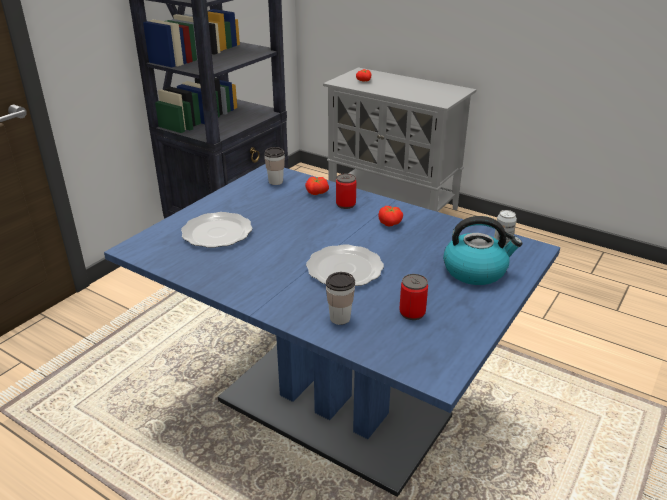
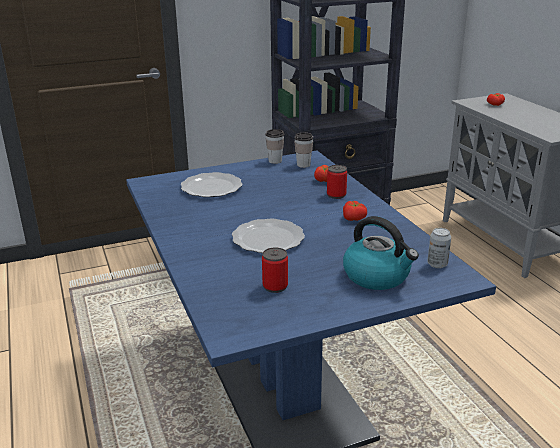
camera: 35 degrees right, 5 degrees down
(340, 318) = (215, 270): cup -> cup (275, 161)

